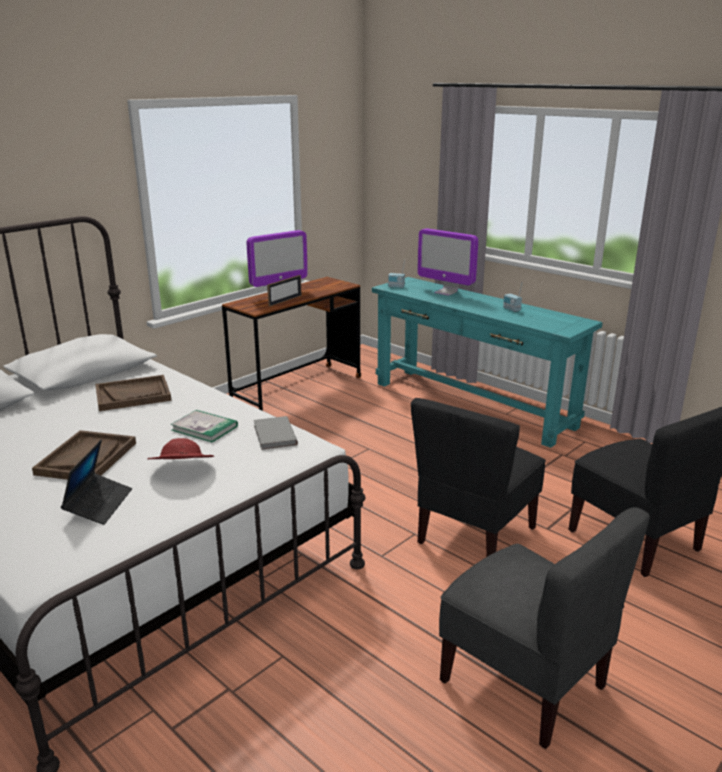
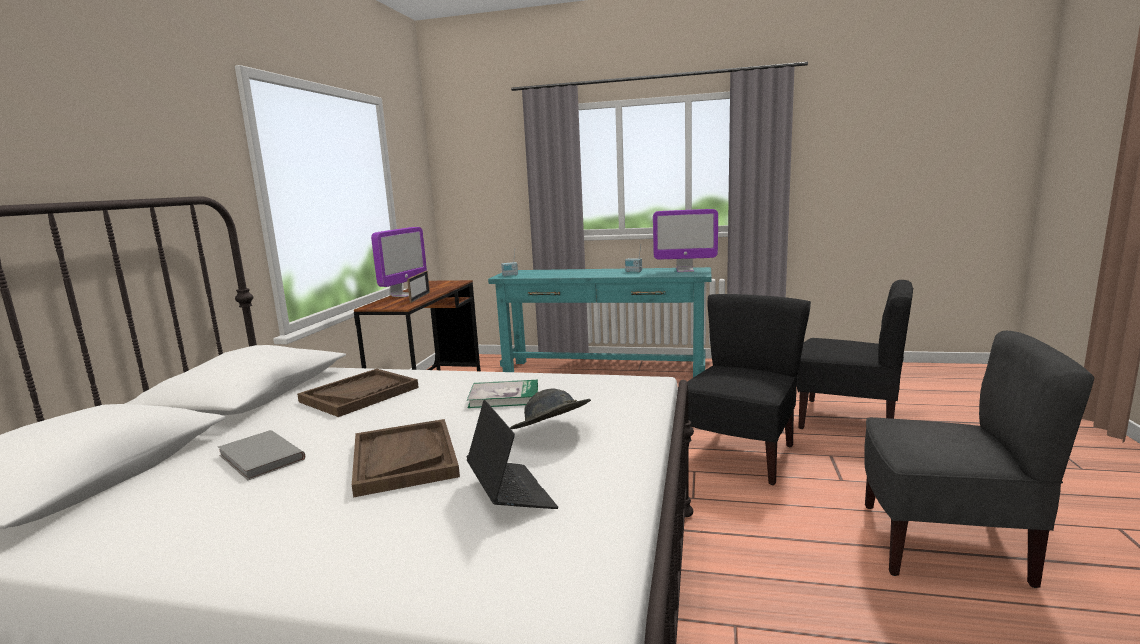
camera: 30 degrees left, 10 degrees down
(181, 471) = (551, 434): red hat -> grey hat
(273, 435) = (589, 383): grey book -> grey book (259, 458)
(446, 292) = (560, 272): monitor -> monitor (685, 270)
(474, 535) = (740, 455): black chair -> black chair turned 150 degrees counterclockwise

